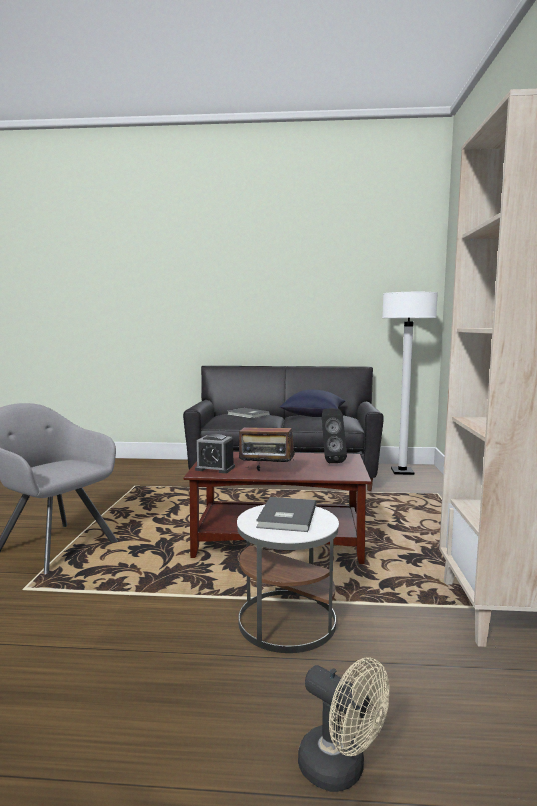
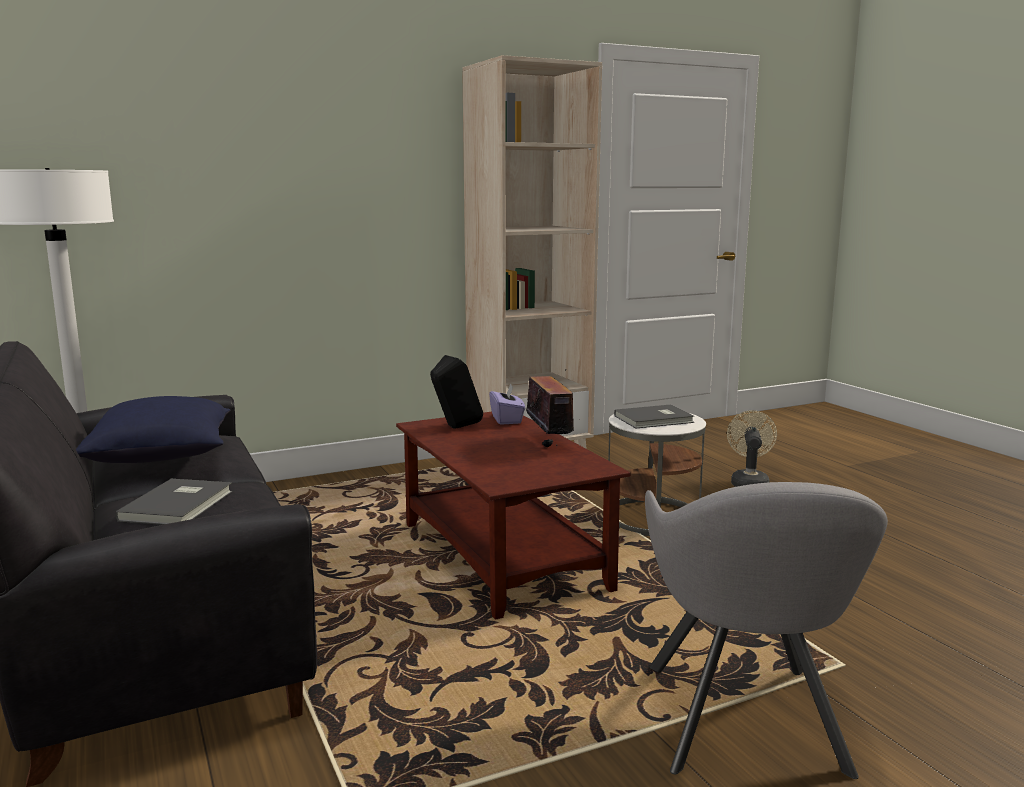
camera: 120 degrees left, 5 degrees up
(215, 468) = (572, 466): alarm clock -> none
(337, 474) = (507, 419): none -> purple tissue box

